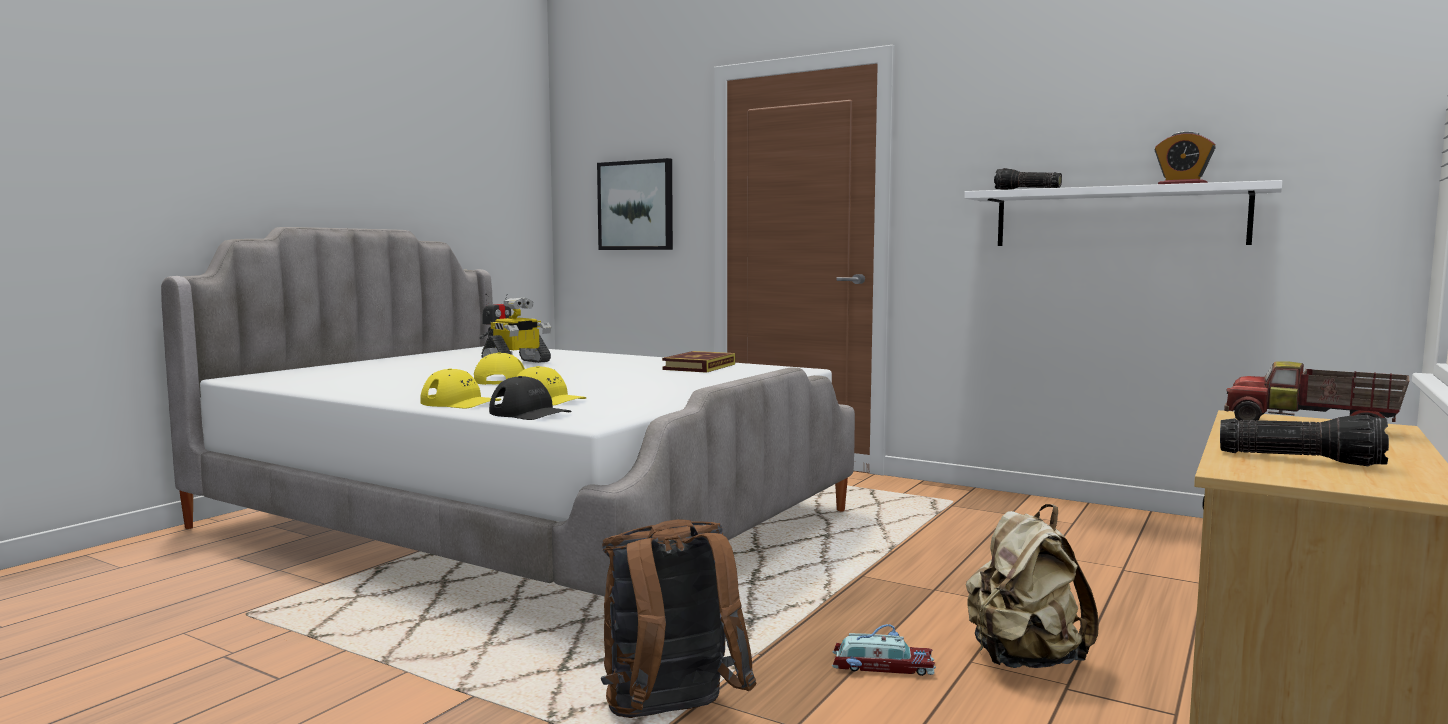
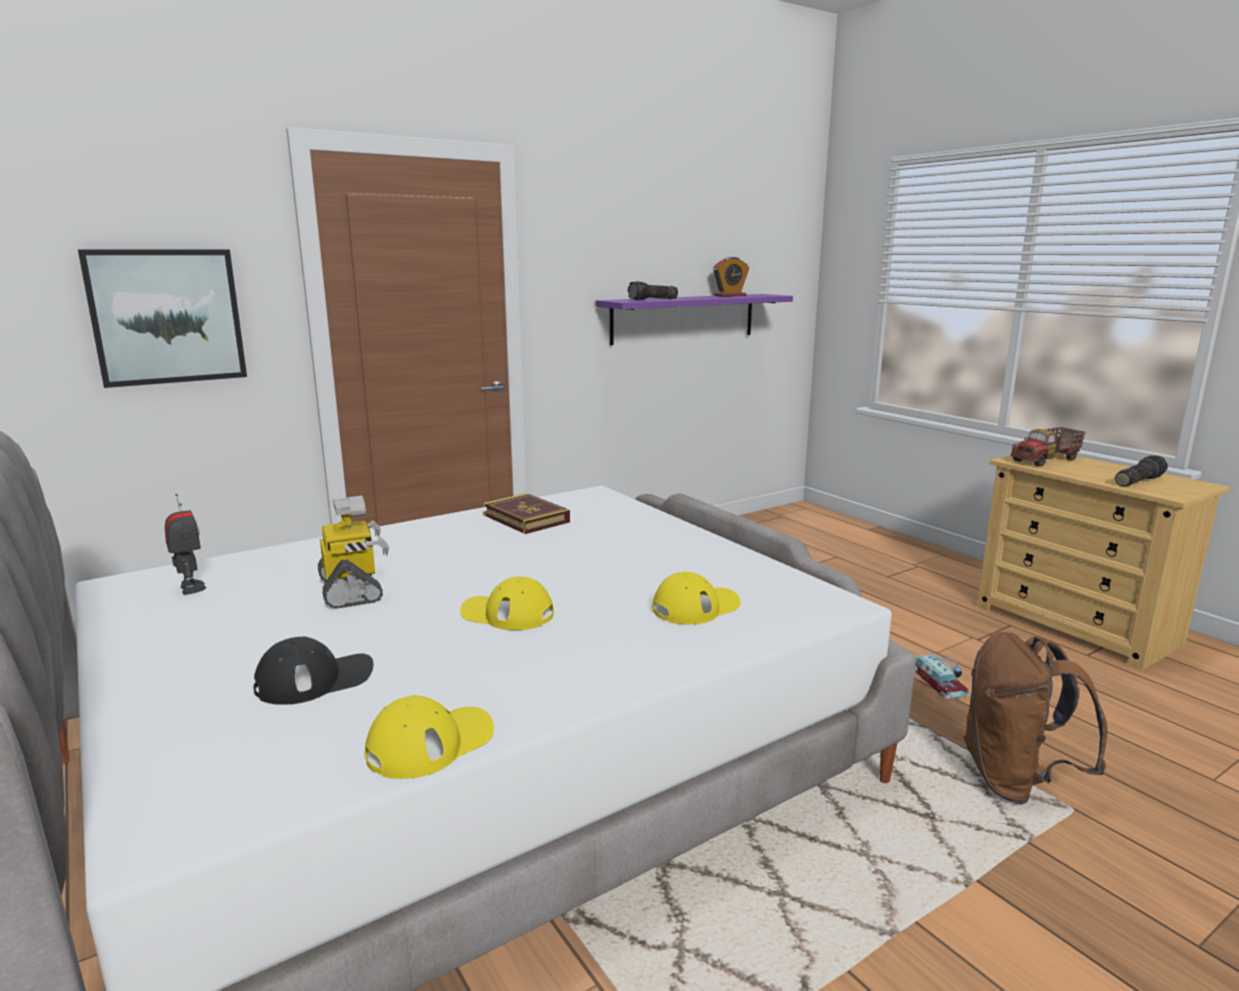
camera: 65 degrees left, 10 degrees up
(460, 403) = (680, 651): yellow cap -> yellow cap (430, 743)
(530, 413) = (778, 624): black cap -> black cap (315, 679)
(881, 665) = (937, 681): toy car -> toy car turned 135 degrees clockwise
(1024, 660) = (938, 637): beige backpack -> none
(1117, 217) = (684, 318): white shelf -> purple shelf

